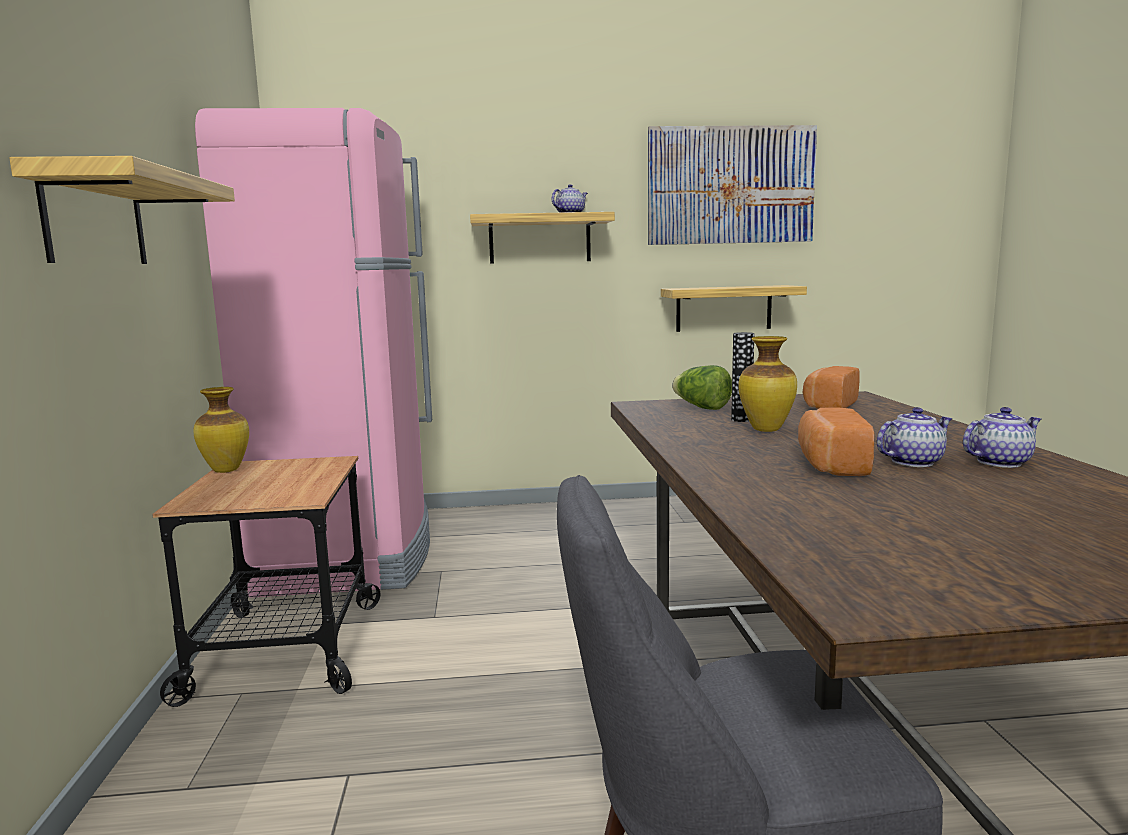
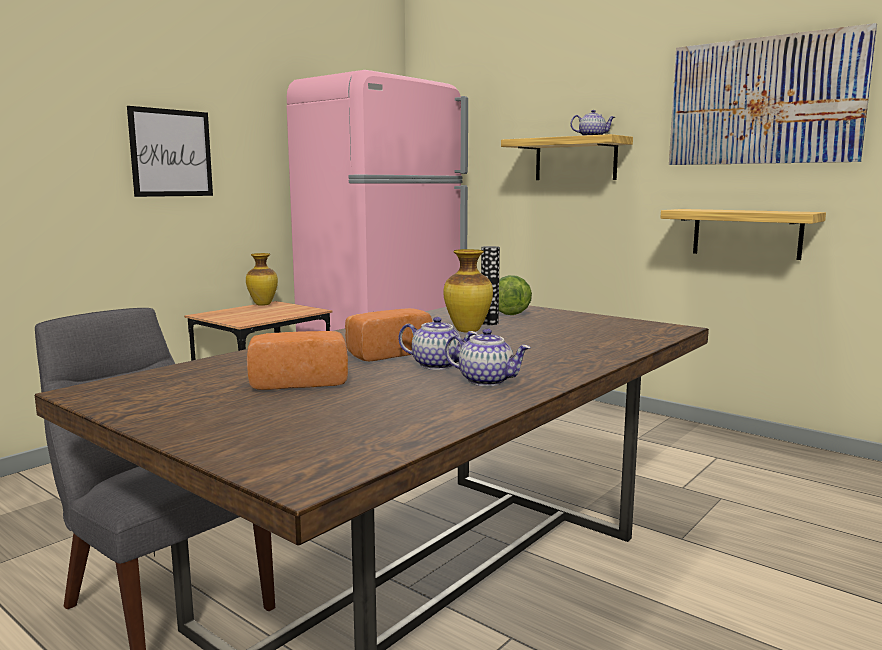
camera: 45 degrees right, 0 degrees up
(95, 220) = (171, 153): shelf -> picture
(829, 405) = (604, 329): bread -> bread (299, 381)

